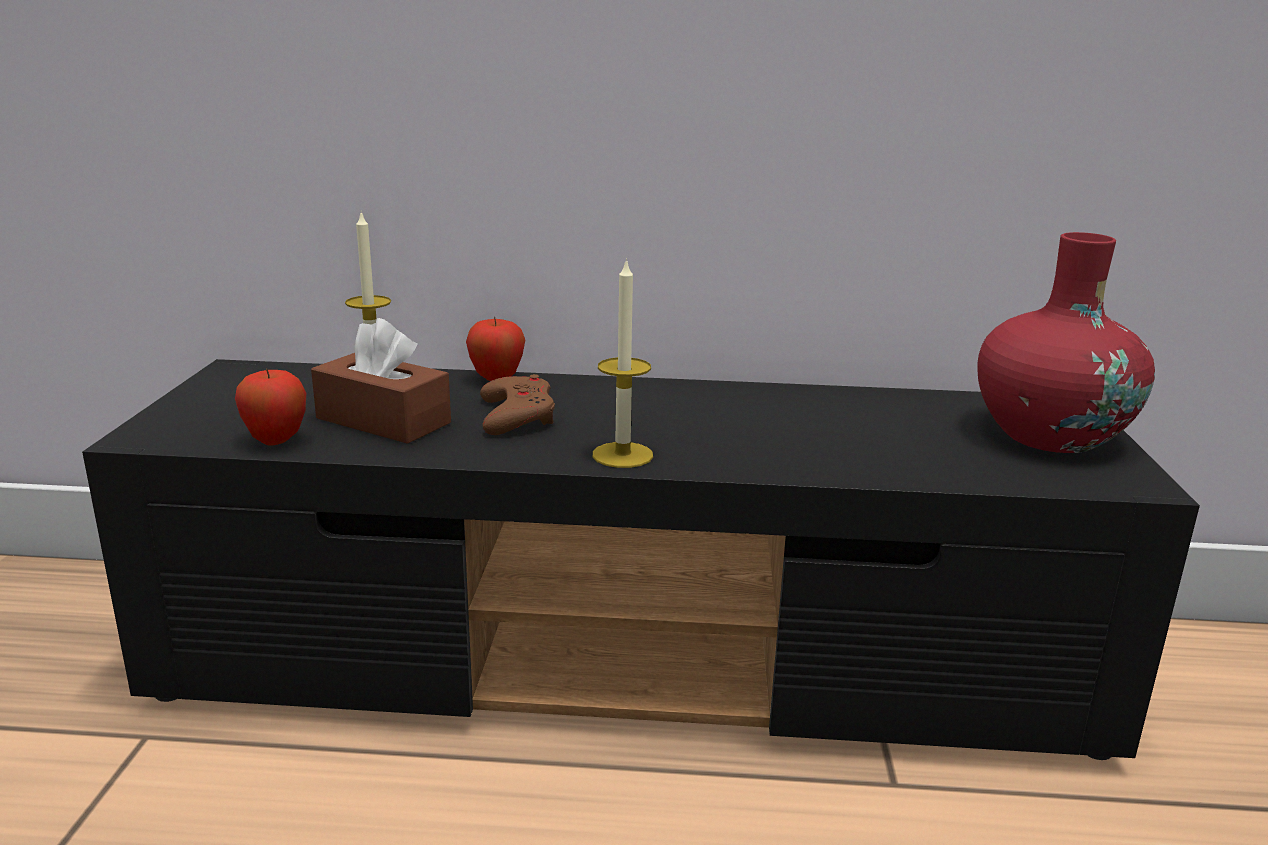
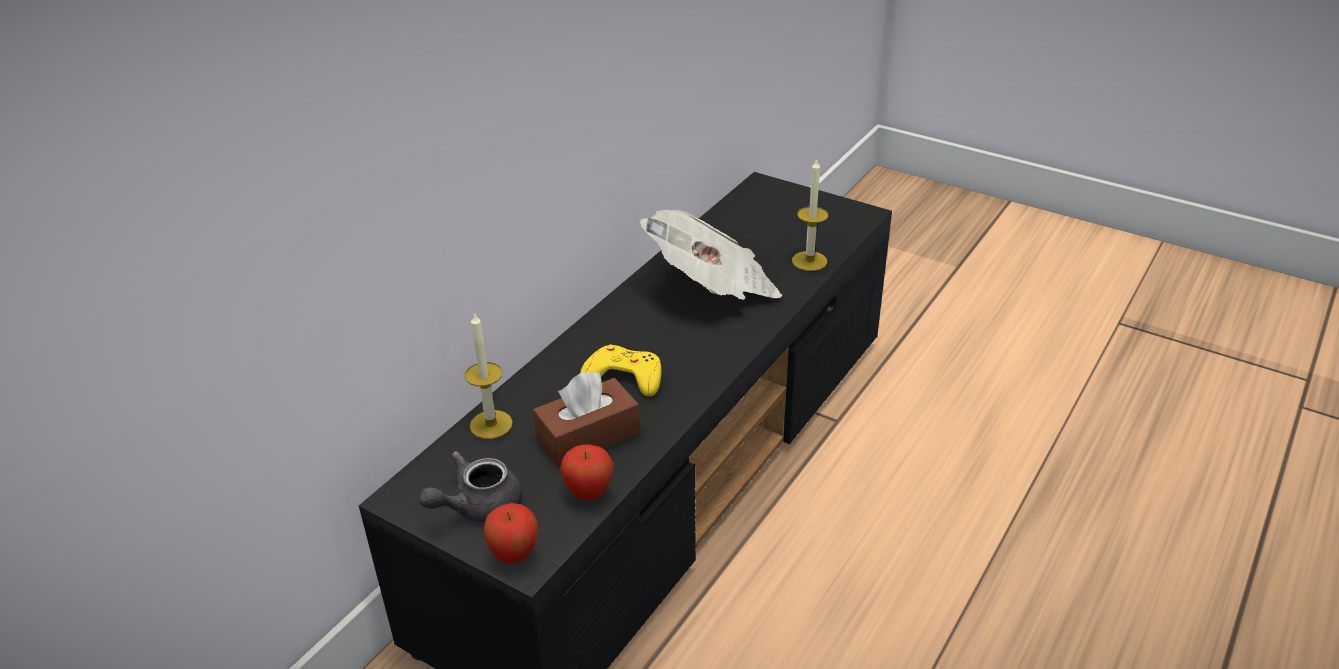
camera: 60 degrees left, 15 degrees up
(231, 399) = (478, 506): none -> grey teapot
(497, 379) = (547, 368): apple -> apple (514, 555)
(517, 415) = (624, 376): brown game controller -> yellow game controller
(622, 455) = (720, 354): candle -> candle (809, 261)
(768, 423) = (713, 287): none -> newspaper
(1050, 436) = (795, 209): red vase -> none

